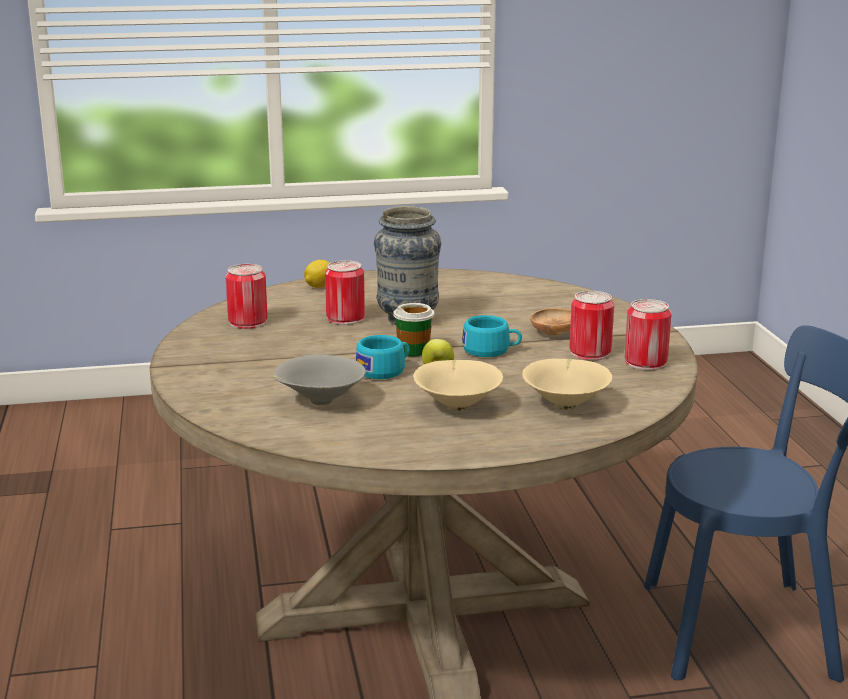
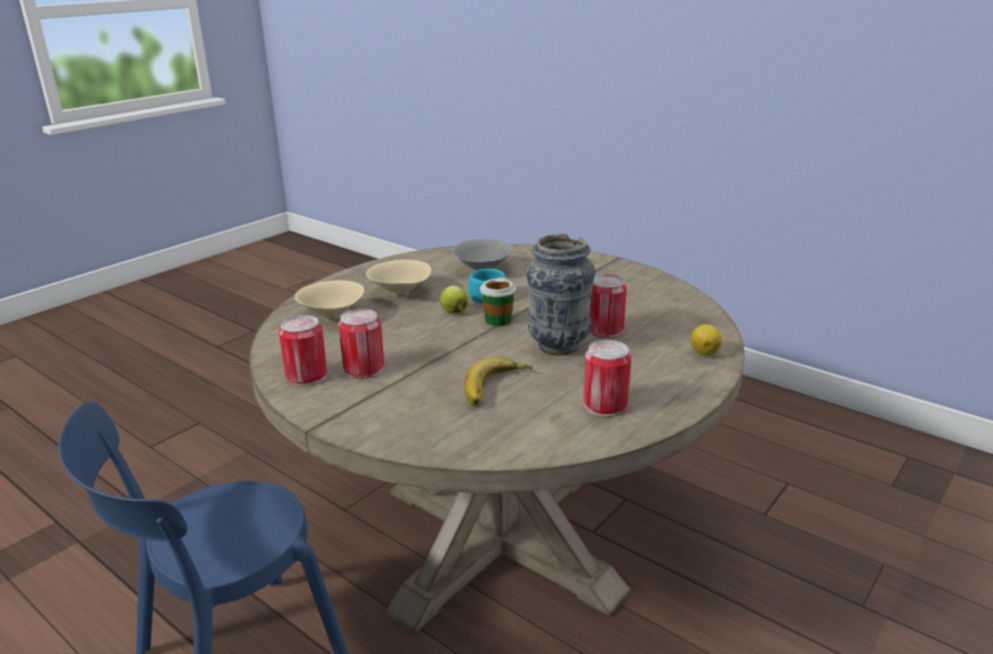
camera: 140 degrees right, 5 degrees up
(248, 322) = (656, 300): can -> can (605, 405)
(491, 351) = (443, 341): turquoise cup -> none
(505, 313) = (496, 387): none -> banana
(554, 333) = (420, 379): brown bowl -> none

